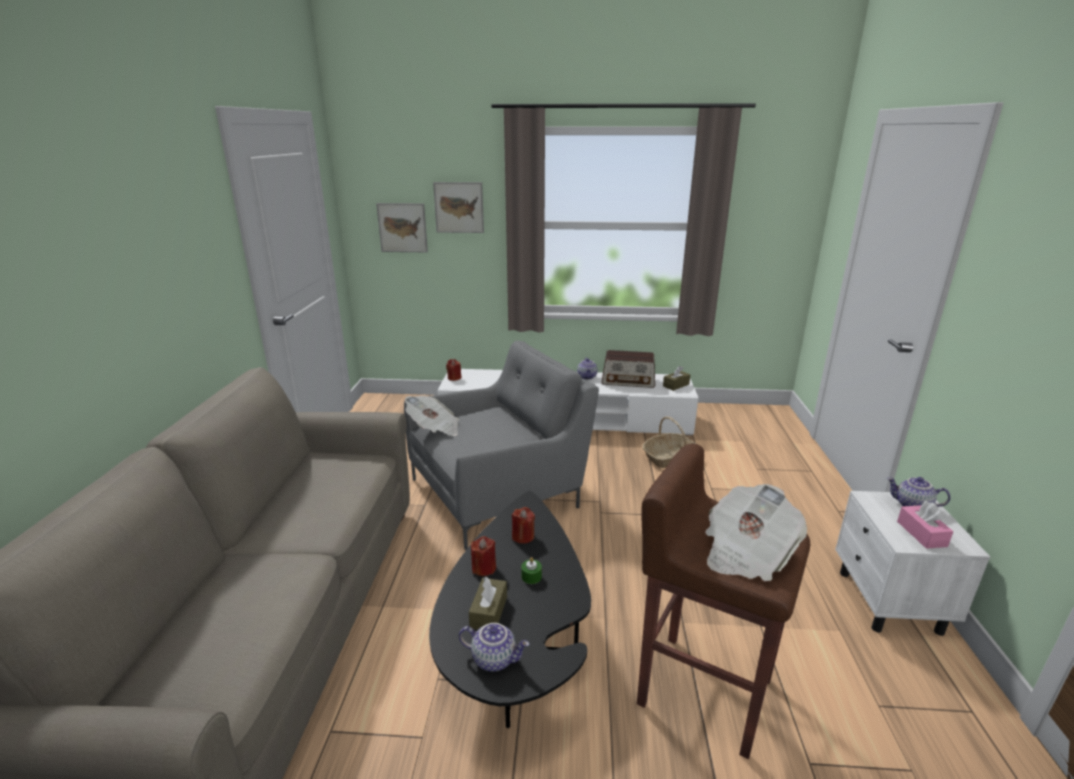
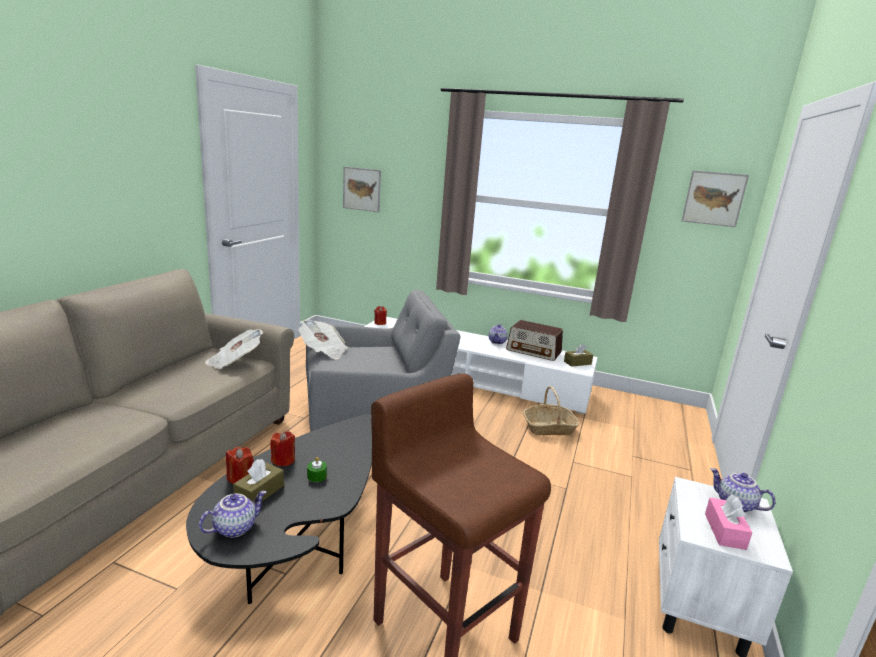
camera: 15 degrees right, 5 degrees down
(459, 207) = (408, 176): picture -> picture (714, 198)
(495, 658) = (235, 527): teapot -> teapot turned 75 degrees counterclockwise
(523, 536) = (335, 445): red candle -> red candle (240, 477)
(746, 552) = (468, 479): newspaper -> newspaper (234, 362)

